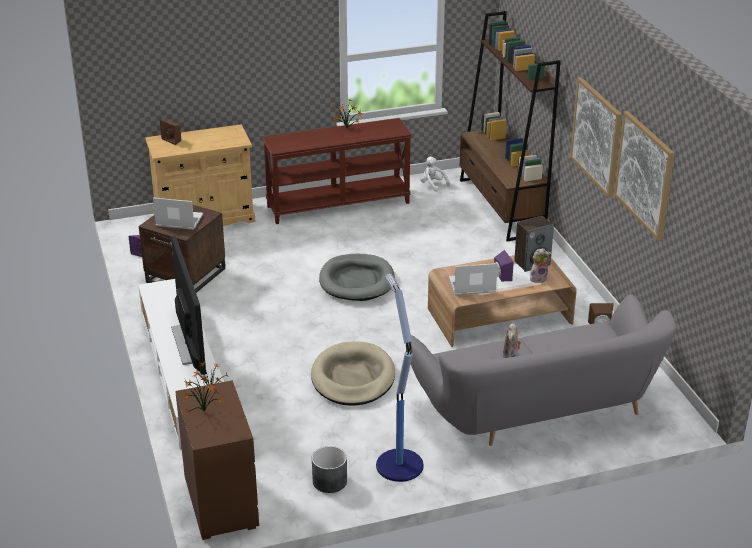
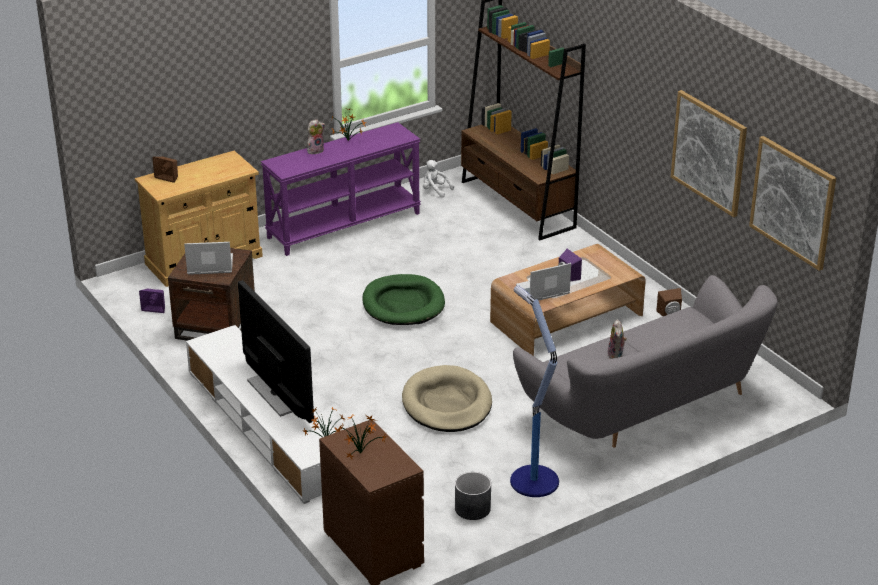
camera: 15 degrees left, 0 degrees up
(338, 204) = (344, 225): brown console table -> purple console table
(357, 281) = (403, 304): grey dog bed -> green dog bed
(532, 263) = (592, 258): speaker -> none
(538, 278) = (605, 273): plush toy -> plush toy (315, 150)
(596, 136) = (640, 119): picture -> picture (793, 202)

